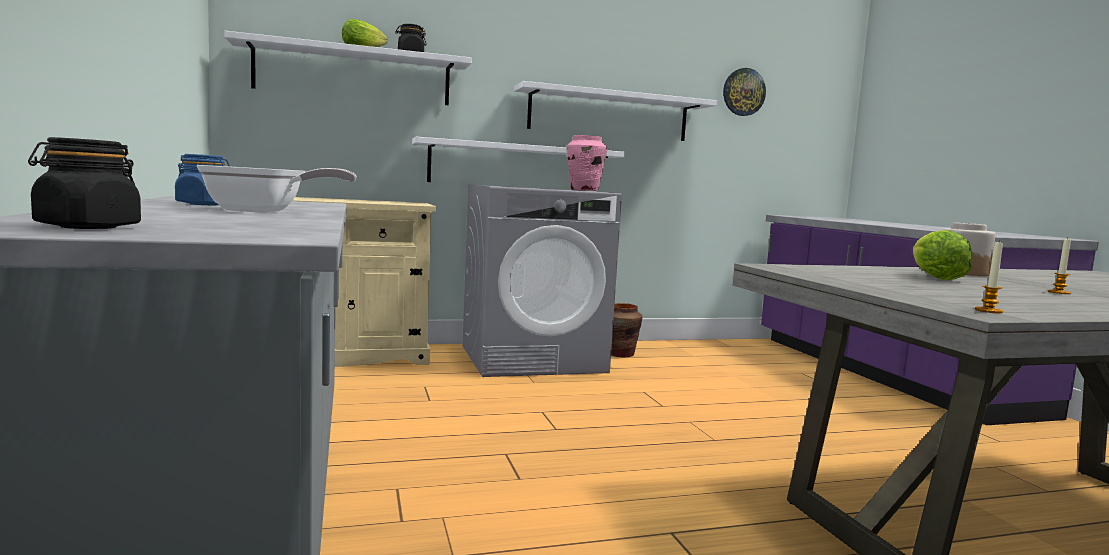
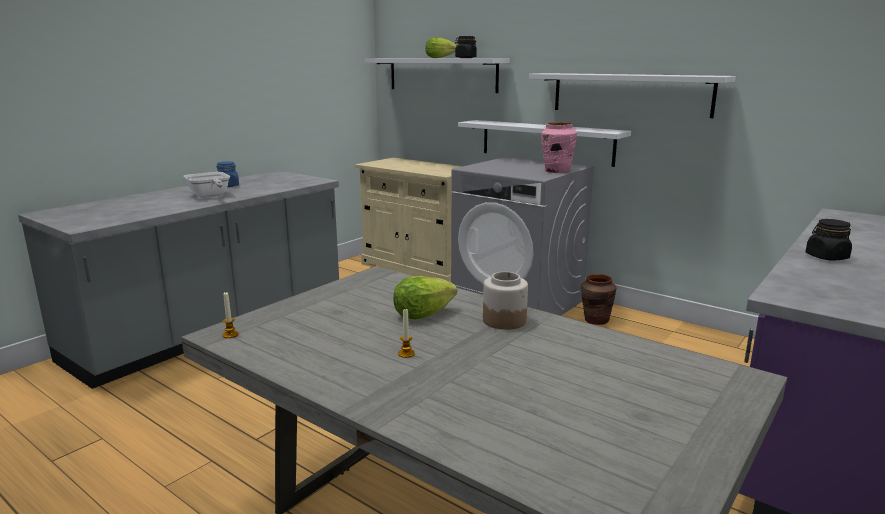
camera: 55 degrees right, 10 degrees up
(88, 227) = (73, 213): black jar -> black jar (826, 257)
(743, 92) = (801, 57): wall clock -> none

